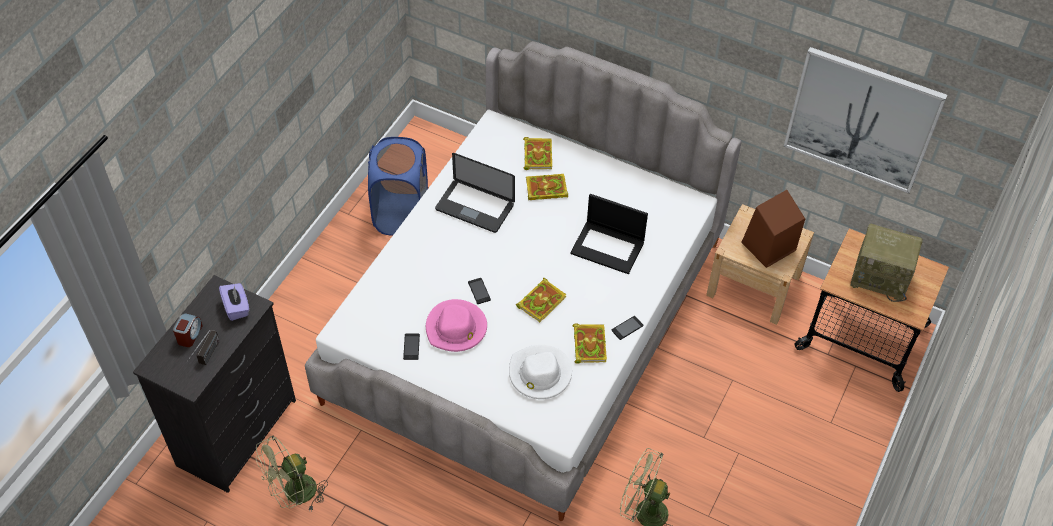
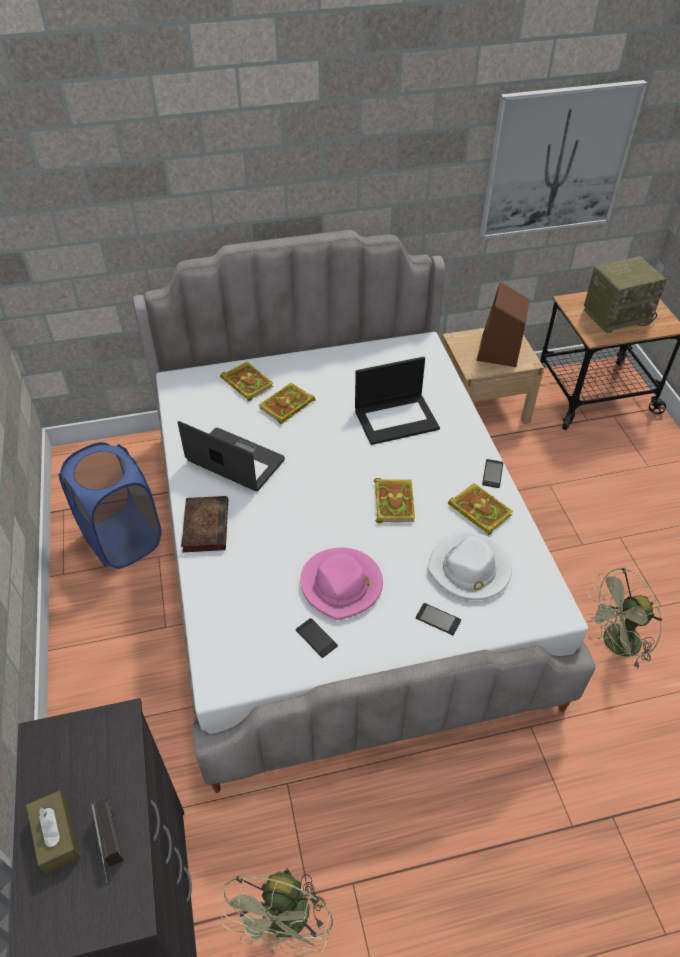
camera: 40 degrees left, 5 degrees down
(189, 335) = (56, 836): alarm clock -> brown tissue box
(237, 307) = (95, 742): purple tissue box -> none
(417, 237) = (205, 525): none -> book
(474, 207) = (235, 461): laptop -> laptop turned 135 degrees counterclockwise
(479, 291) = (324, 533): phone -> phone (438, 619)

